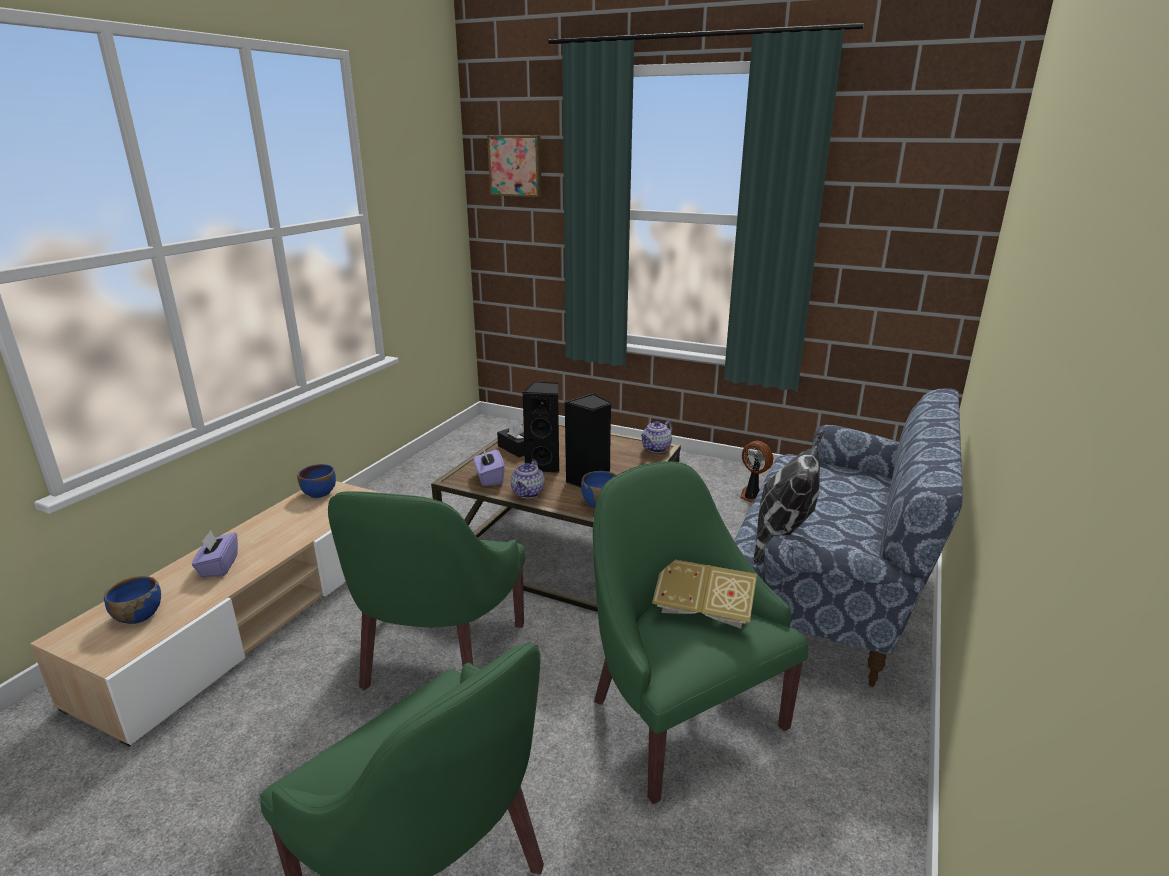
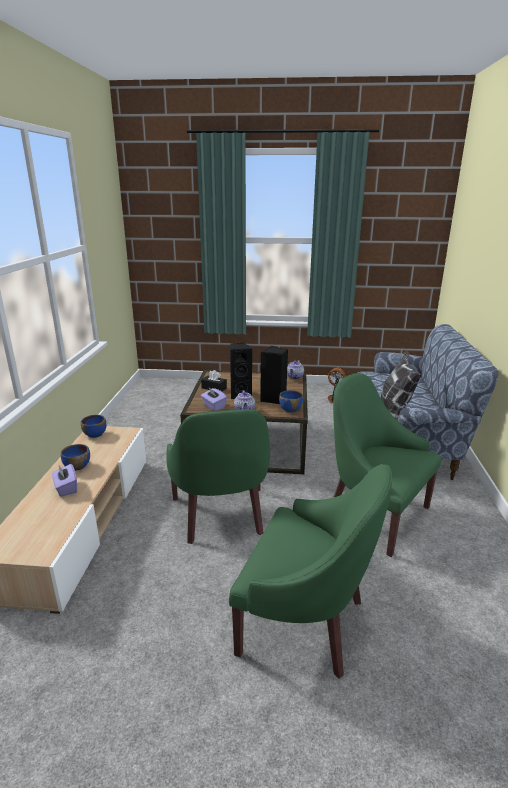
camera: 20 degrees left, 0 degrees up
(138, 615) = (36, 527): blue bowl -> blue bowl (77, 466)
(516, 166) = (162, 211): picture -> none
(703, 610) = (388, 451): book -> none

